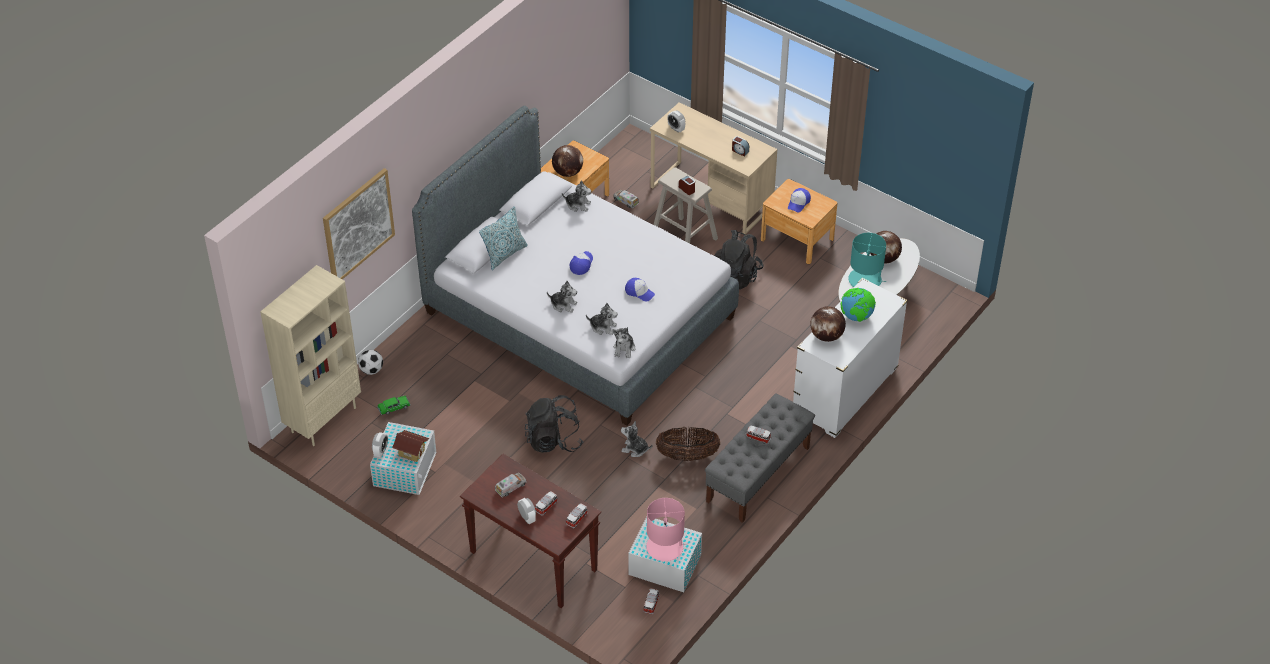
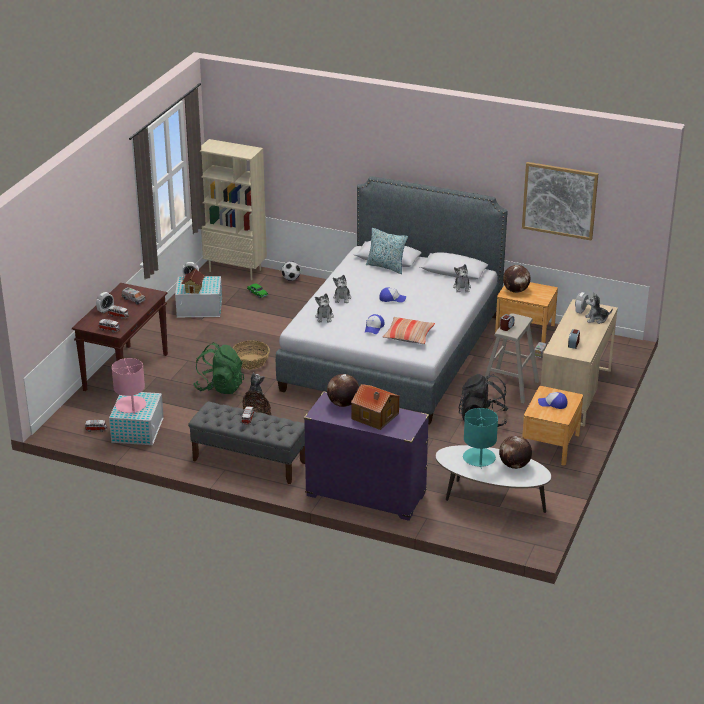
camera: 75 degrees right, 15 degrees down
(358, 225) = (311, 155): picture -> picture (559, 200)
(554, 440) = (251, 362): black backpack -> basket
(599, 477) = (220, 387): none -> green backpack
(624, 349) = (305, 330): plush toy -> plush toy (596, 319)
(666, 268) = (408, 336): none -> pillow
(845, 393) = (365, 495): white dresser -> purple dresser
(857, 317) = (375, 417): globe -> toy house

